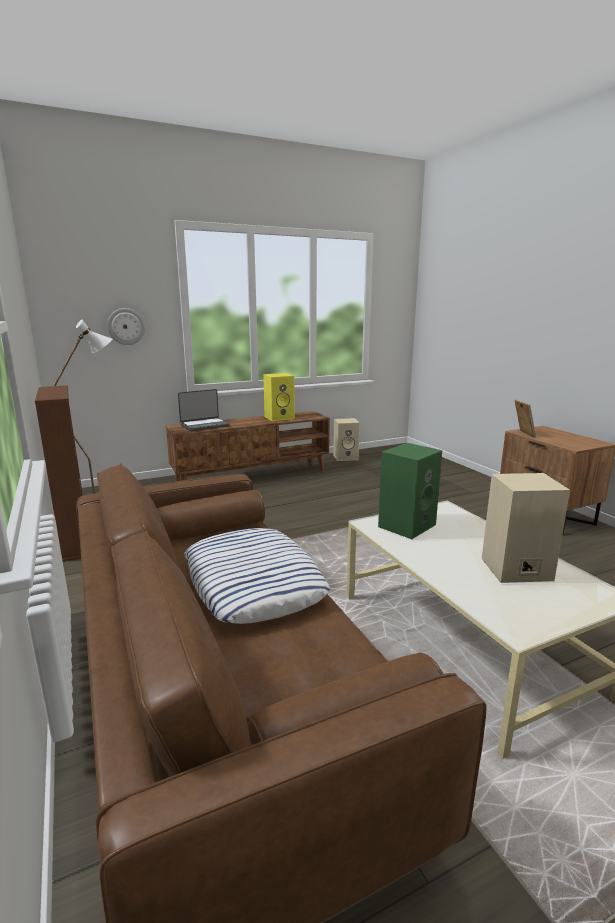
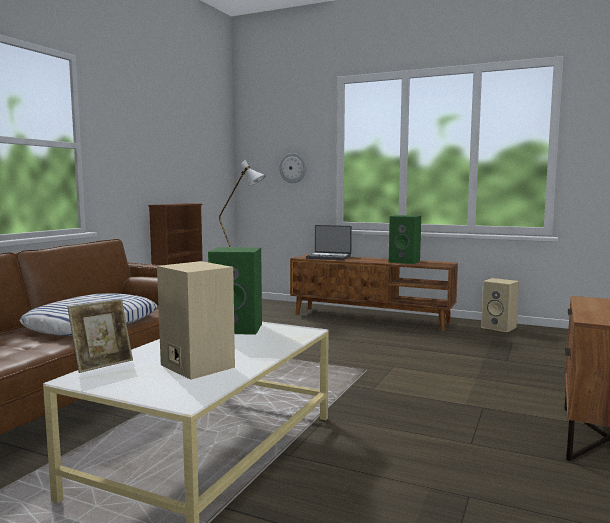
camera: 50 degrees right, 10 degrees down
(279, 417) = (405, 261): yellow speaker -> green speaker
(522, 434) = (578, 301): picture frame -> picture frame (102, 364)

